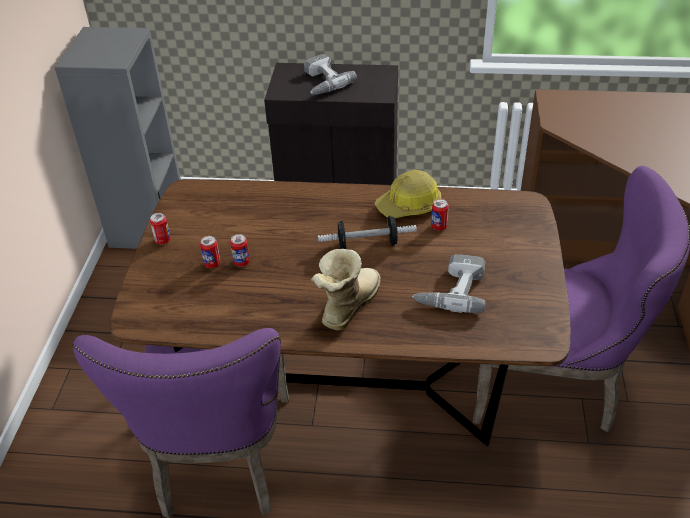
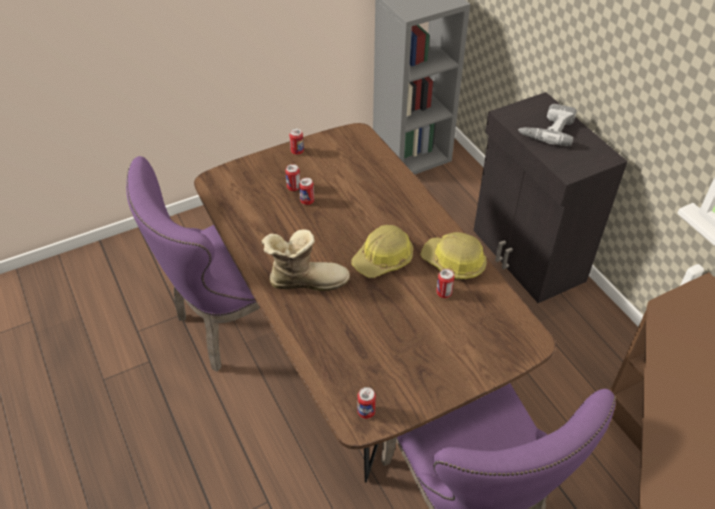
camera: 55 degrees right, 5 degrees up
(367, 244) = (383, 259): dumbbell -> hard hat
(451, 290) = (372, 334): power drill -> none
(535, 331) = (366, 412): none -> can

